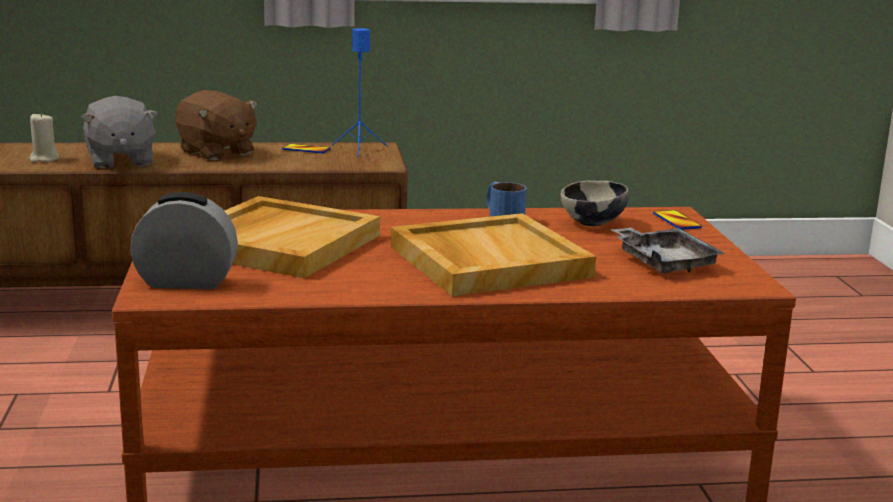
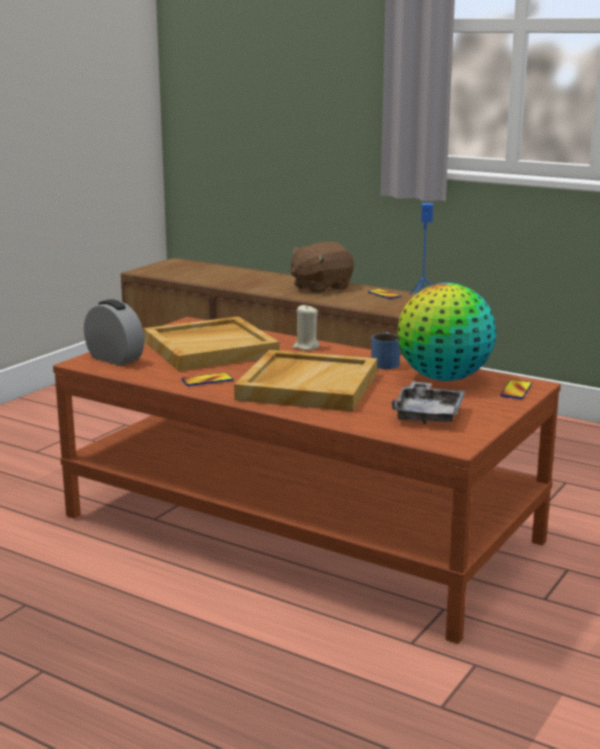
camera: 40 degrees right, 0 degrees up
(44, 159) = (212, 276): beige candle -> beige candle (306, 347)
(120, 161) = (251, 284): grey plush toy -> none
(216, 152) = (320, 288): brown plush toy -> brown plush toy turned 60 degrees clockwise
(367, 281) = (207, 380): none -> phone
(593, 223) = (444, 378): bowl -> globe

